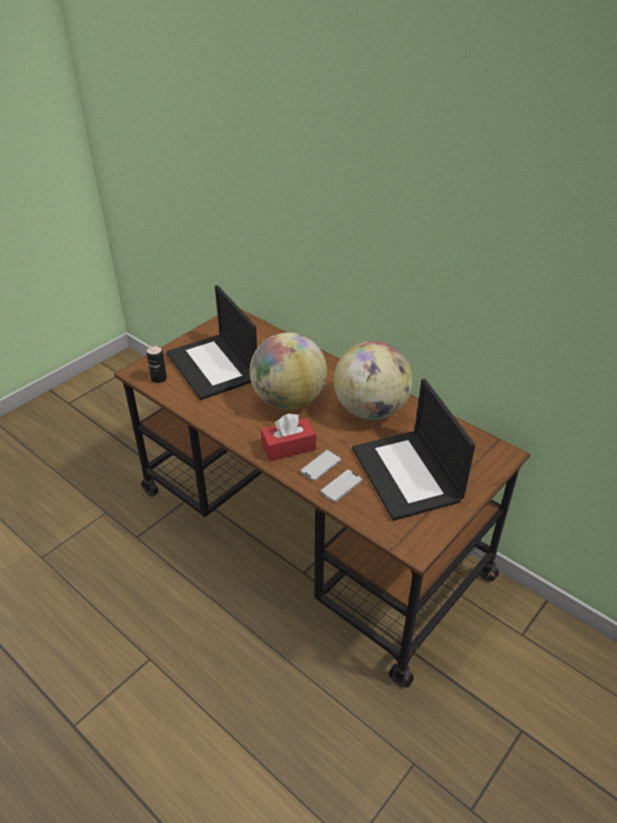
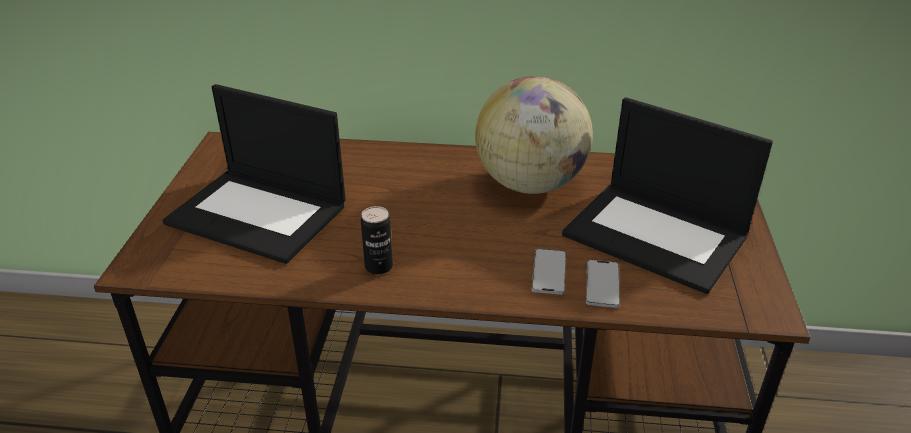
camera: 35 degrees left, 5 degrees down
(159, 379) = (186, 262): can -> can (378, 266)
(288, 400) = (416, 214): globe -> none
(288, 447) = (481, 269): red tissue box -> none

